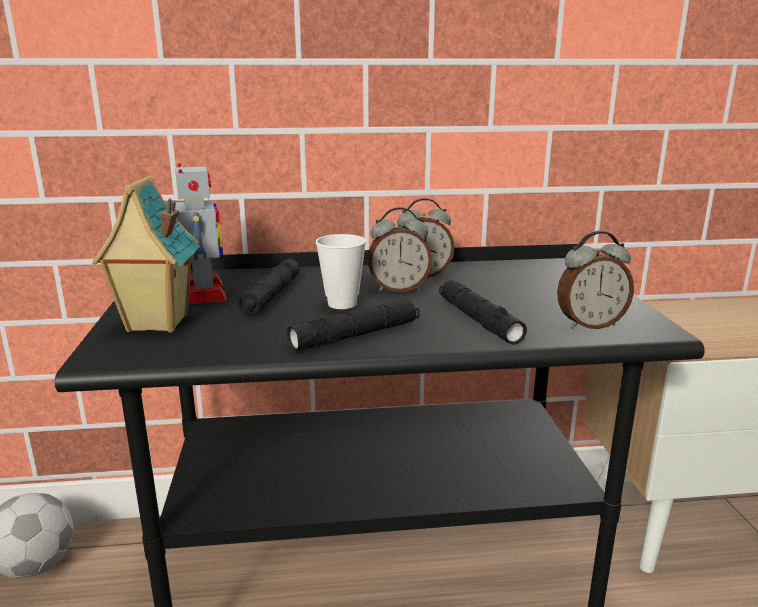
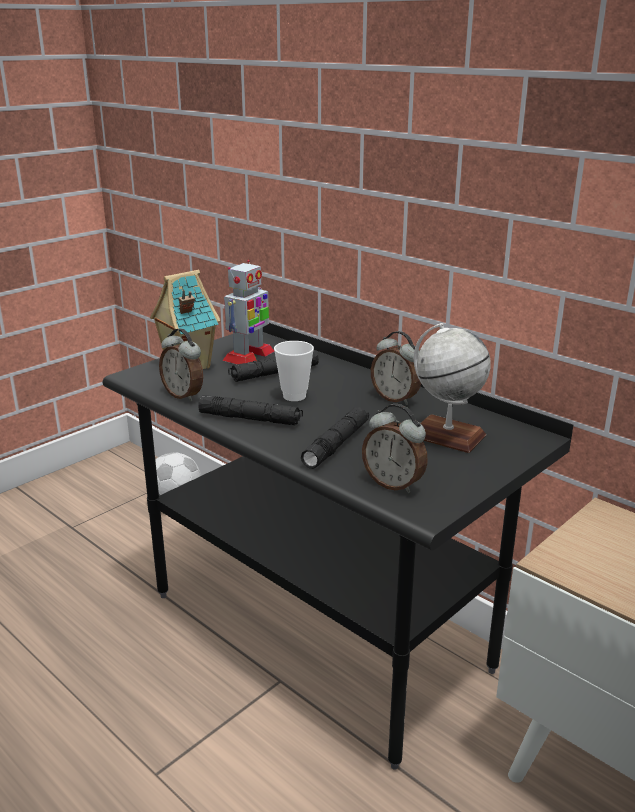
camera: 50 degrees right, 5 degrees up
(398, 289) = (352, 401): alarm clock -> alarm clock (184, 395)
(522, 283) = (447, 435): none -> globe

